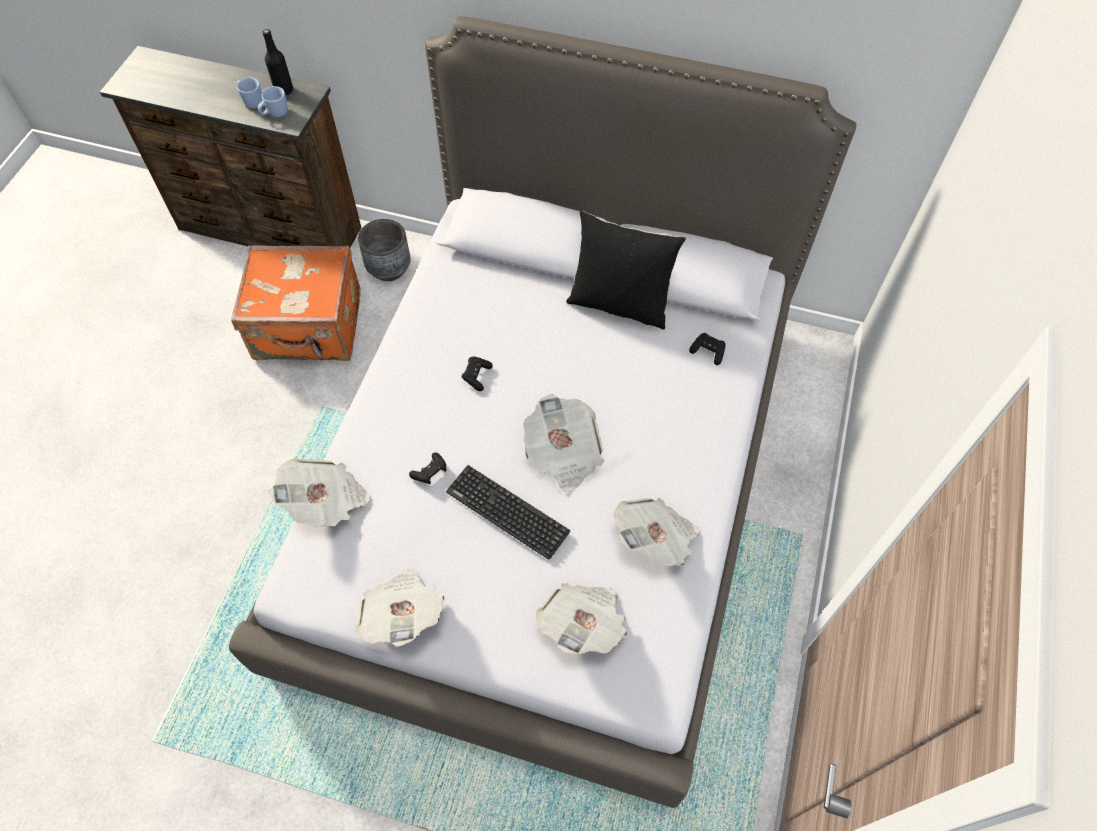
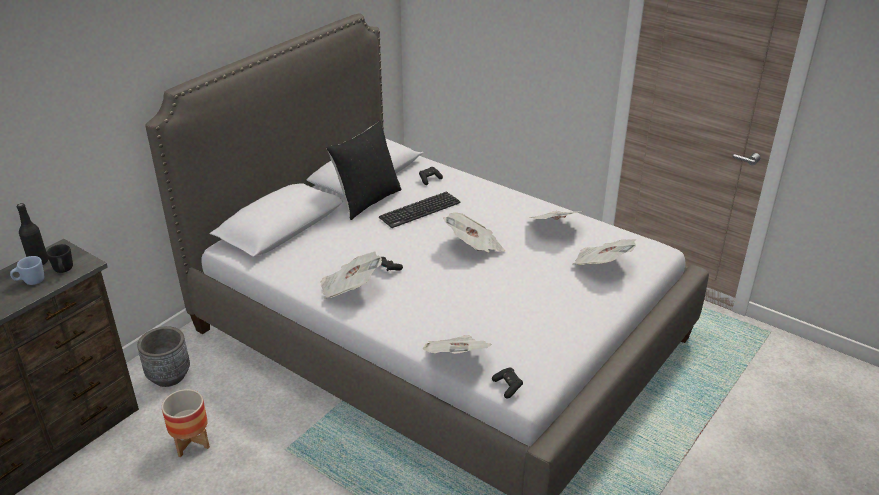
camera: 70 degrees left, 25 degrees down
(275, 114) = (64, 270): blue mug -> black mug
(309, 328) = (191, 442): orange suitcase -> planter
(403, 614) = (567, 337): newspaper -> newspaper (350, 289)
(430, 473) = (459, 303): black game controller -> black game controller (508, 386)
(507, 511) = (508, 276): keyboard -> keyboard (420, 210)

